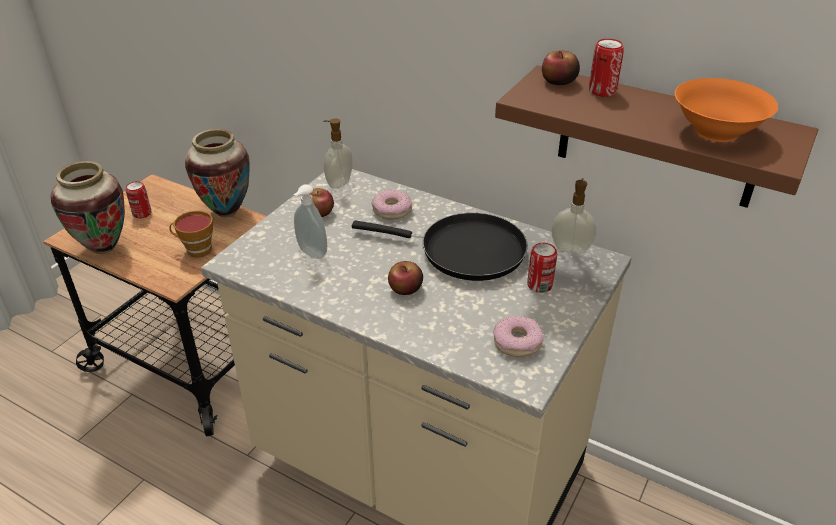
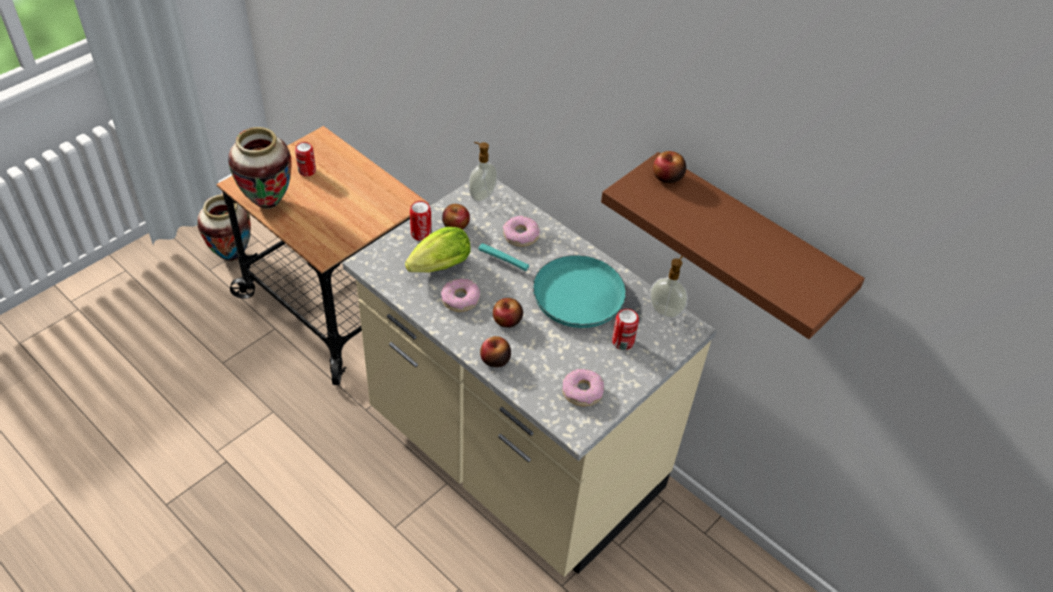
camera: 10 degrees right, 10 degrees up
(196, 250) = (348, 222): cup -> none
(227, 212) = (384, 185): vase -> vase (232, 256)
(310, 254) = (437, 268): soap dispenser -> lettuce
(346, 278) = (460, 299): none -> donut
(405, 329) = (495, 359): none -> apple
(465, 251) = (570, 293): black frying pan -> turquoise frying pan
(602, 91) = (700, 196): can -> can (421, 234)
(717, 132) = (773, 265): orange bowl -> none

